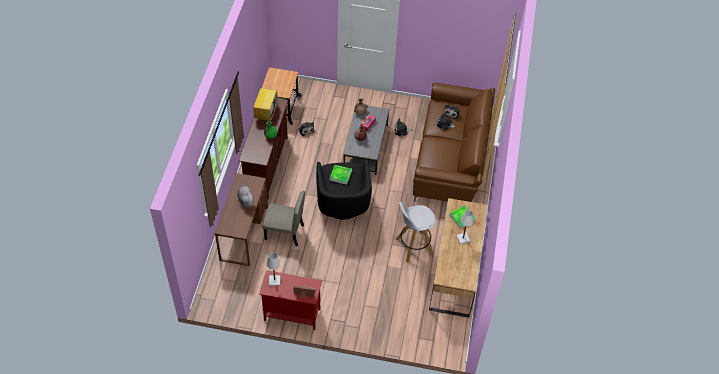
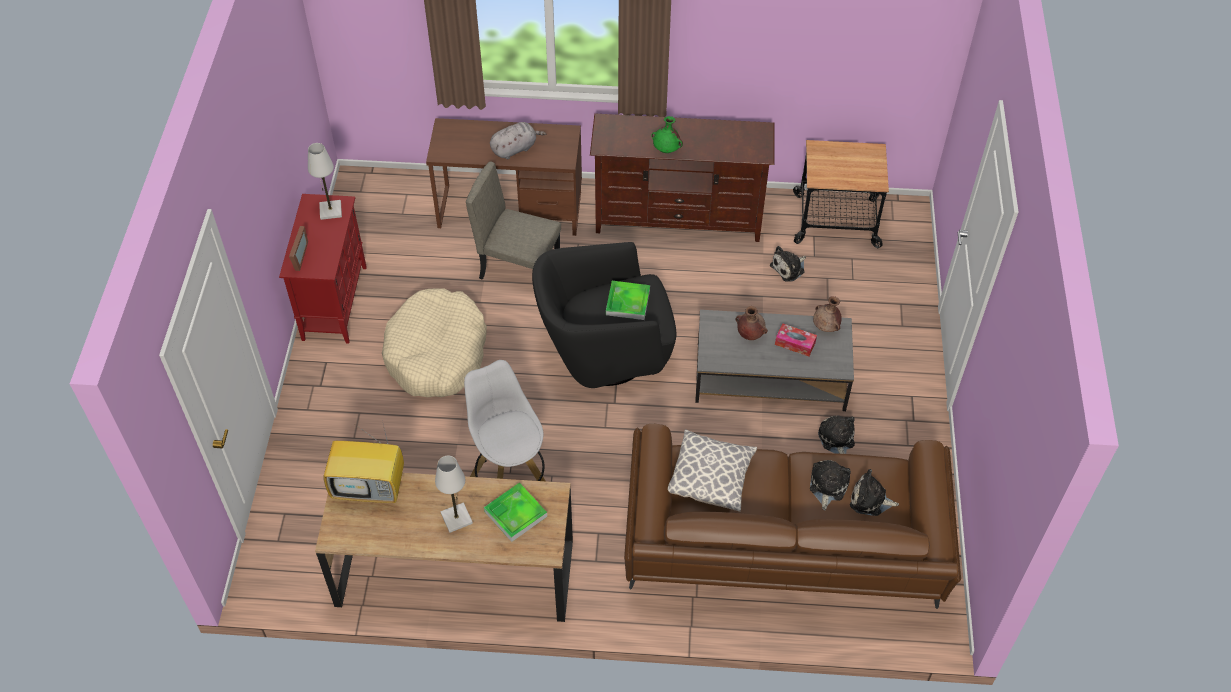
camera: 85 degrees right, 0 degrees up
(266, 112) = (728, 135): television -> television (370, 487)
(284, 232) = (519, 268): beige chair -> beige chair turned 105 degrees clockwise
(333, 271) = (436, 353): none -> beige dog bed
(437, 160) = (711, 478): none -> pillow

